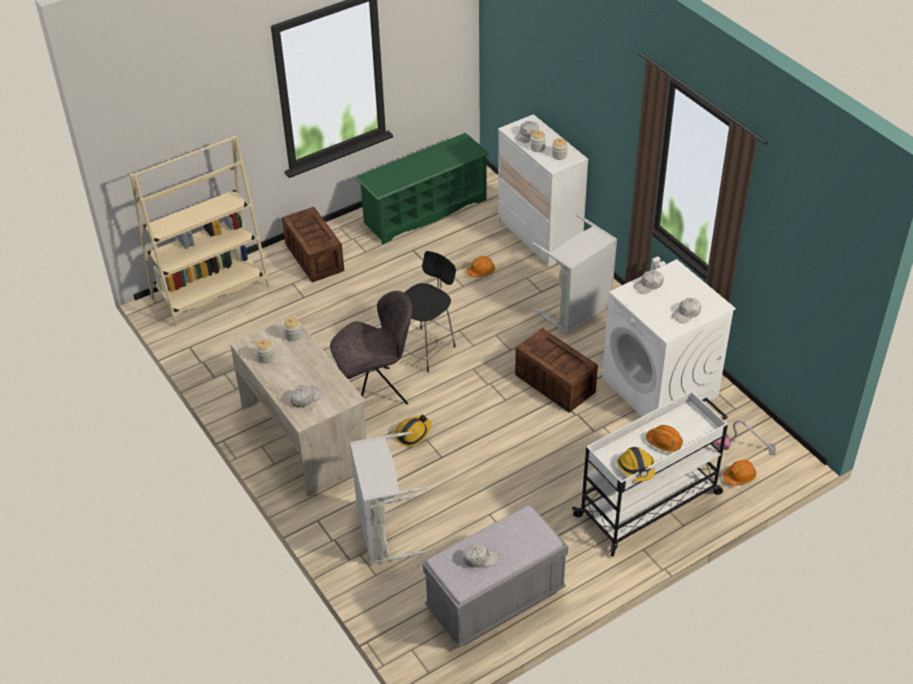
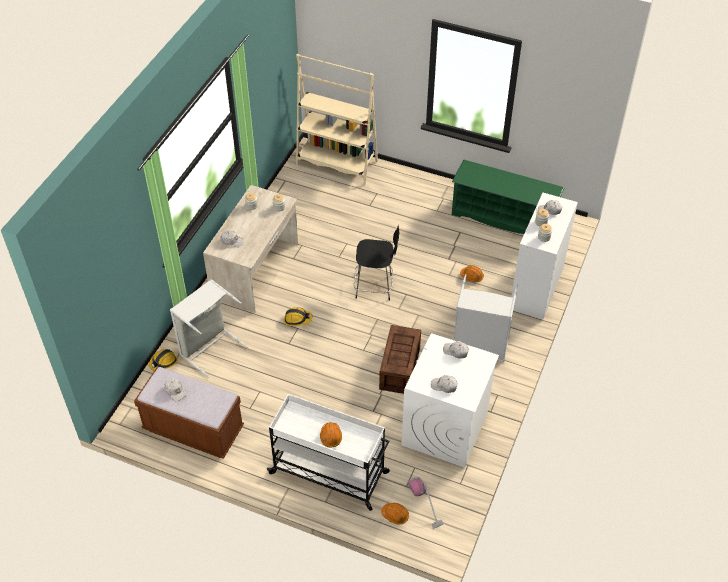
camera: 55 degrees right, 5 degrees up
(315, 258) = (408, 191): crate -> none
(376, 393) = (317, 283): grey chair -> none
(495, 600) = (193, 429): grey bench -> brown bench
(636, 468) = (295, 432): hard hat -> hard hat (163, 363)

